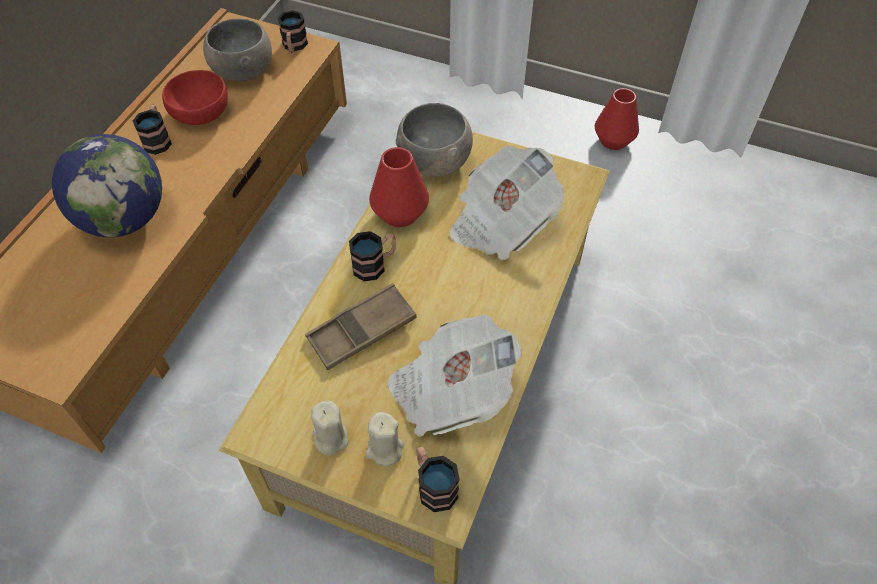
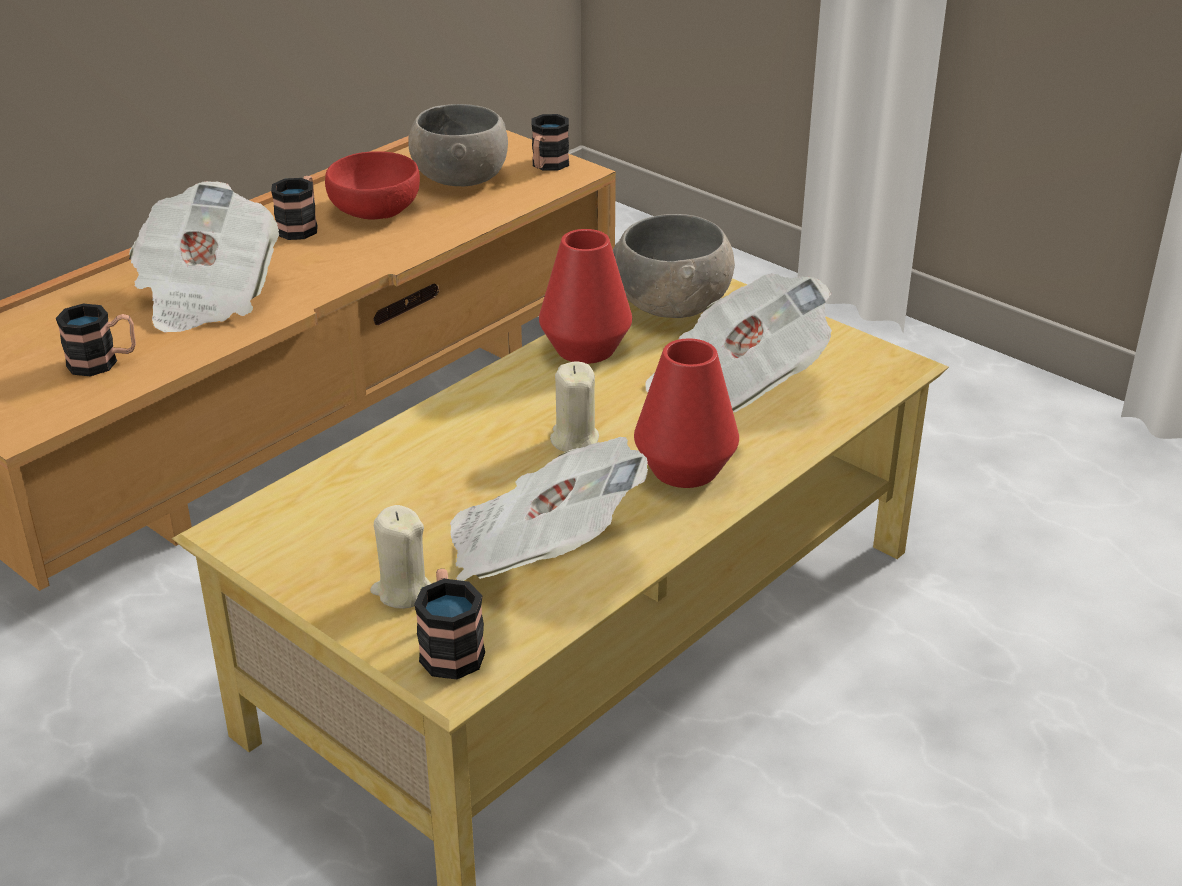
camera: 20 degrees right, 20 degrees down
(124, 219) = (206, 295): globe -> newspaper
(330, 438) = (332, 560): beige candle -> beige candle (574, 439)
(362, 331) = (450, 459): brown tray -> none
(375, 264) = (514, 394): mug -> mug (103, 362)
(613, 140) = (1039, 415): red vase -> red vase (684, 469)

